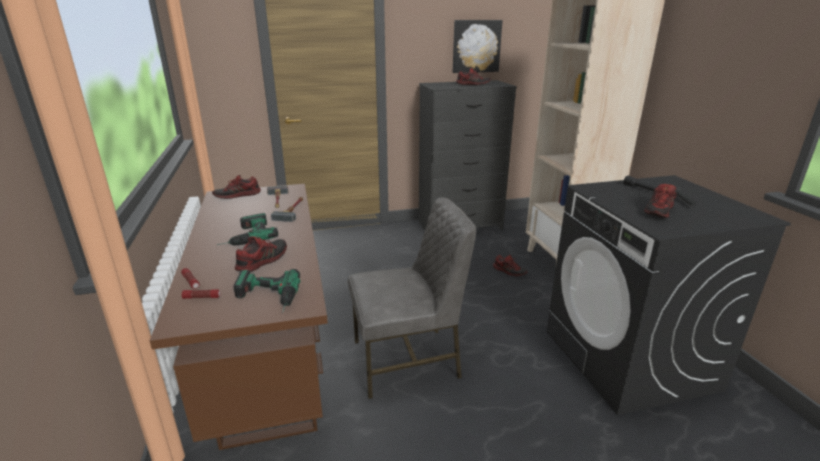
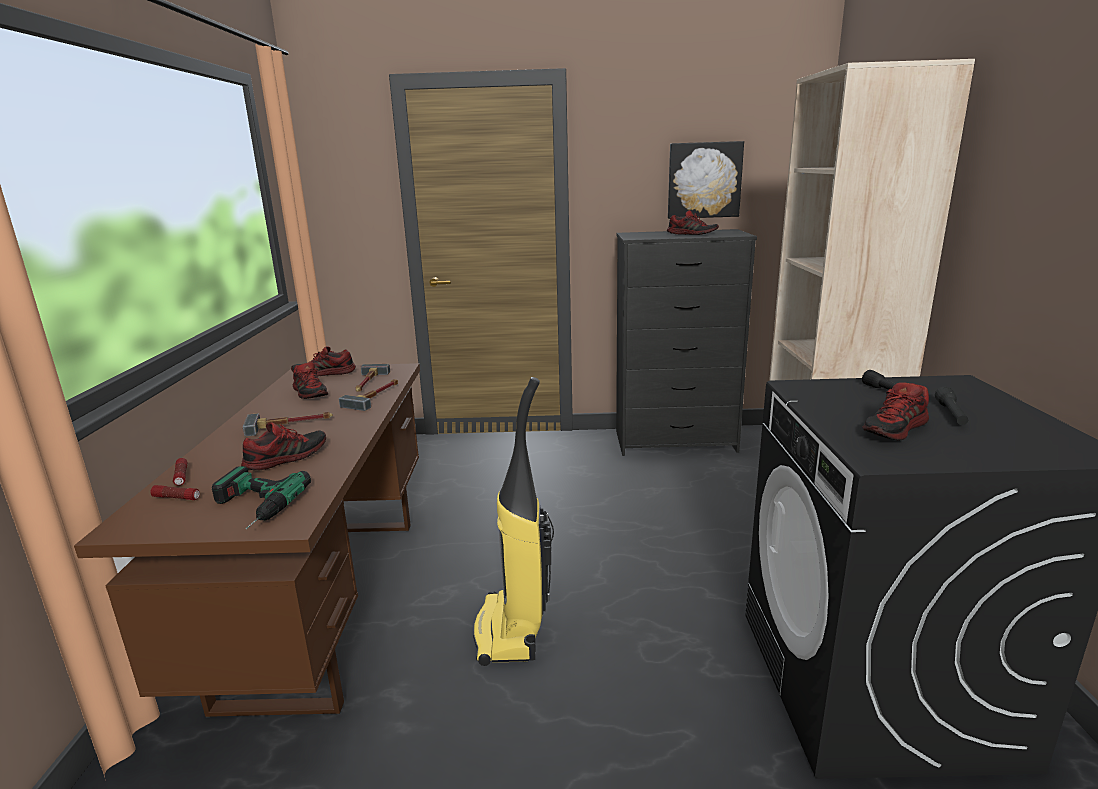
camera: 15 degrees right, 5 degrees down
(244, 236) = (290, 425): power drill -> hammer
(408, 360) = (512, 631): grey chair -> vacuum cleaner
(509, 271) = (723, 516): shoe -> shoe (311, 393)

